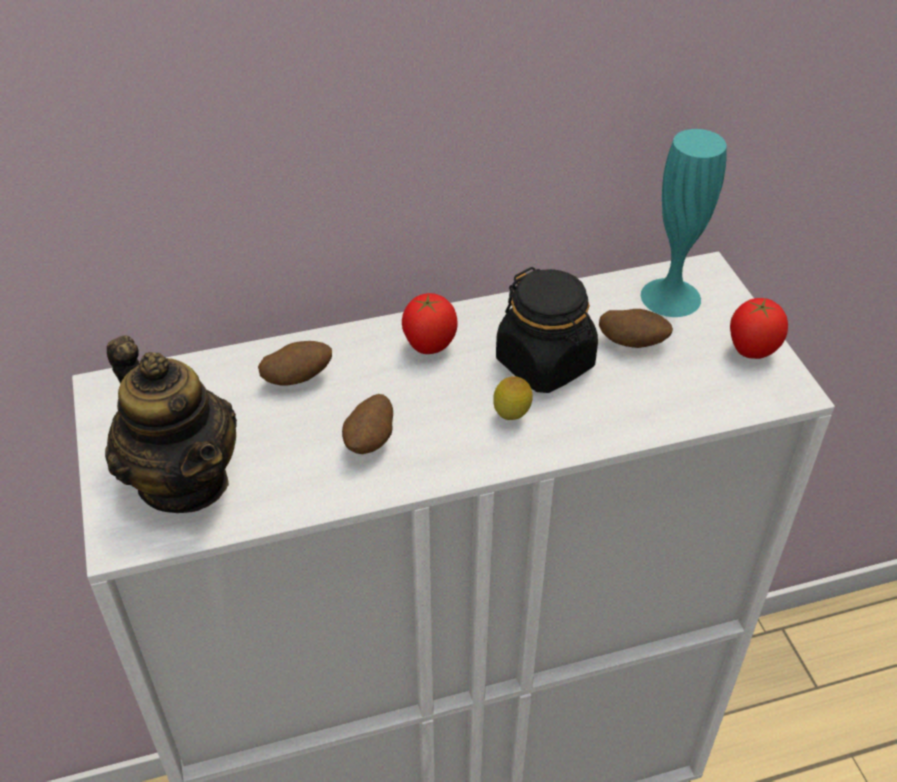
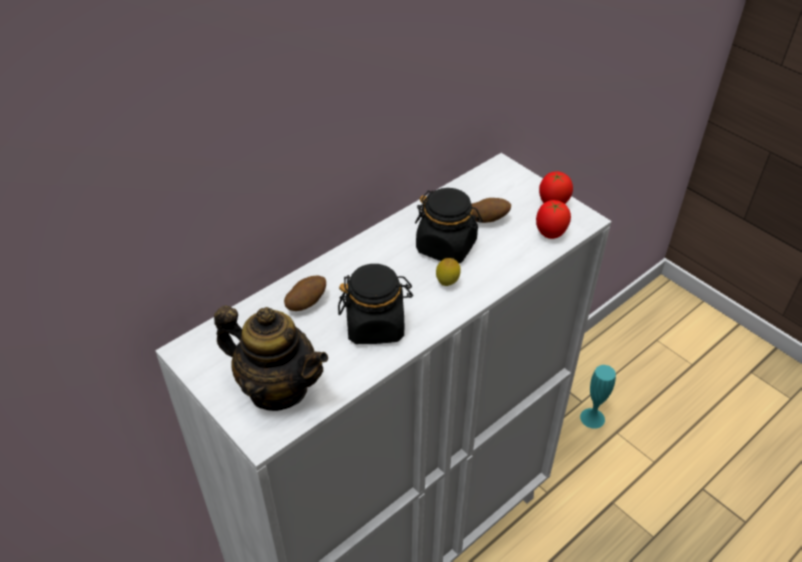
camera: 25 degrees left, 0 degrees up
(370, 442) = (375, 325): potato -> black jar
(429, 347) = (373, 259): tomato -> tomato (550, 234)
(670, 297) = (491, 187): turquoise vase -> turquoise vase (592, 418)

